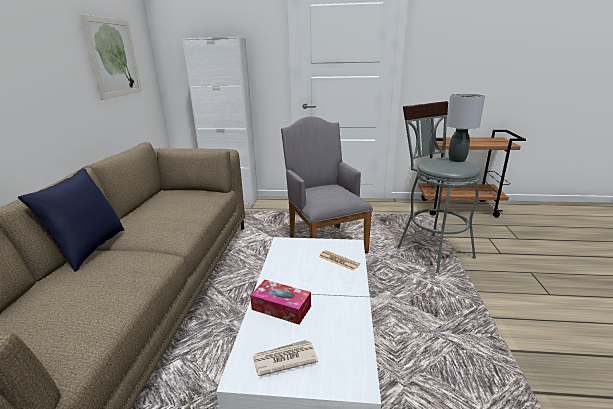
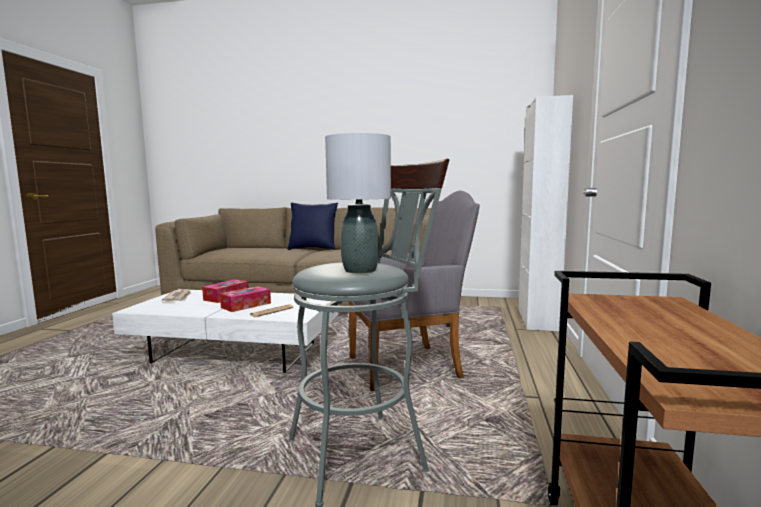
camera: 95 degrees right, 15 degrees down
(114, 58) = (470, 137): picture -> none
(319, 281) = (246, 305): none -> tissue box

